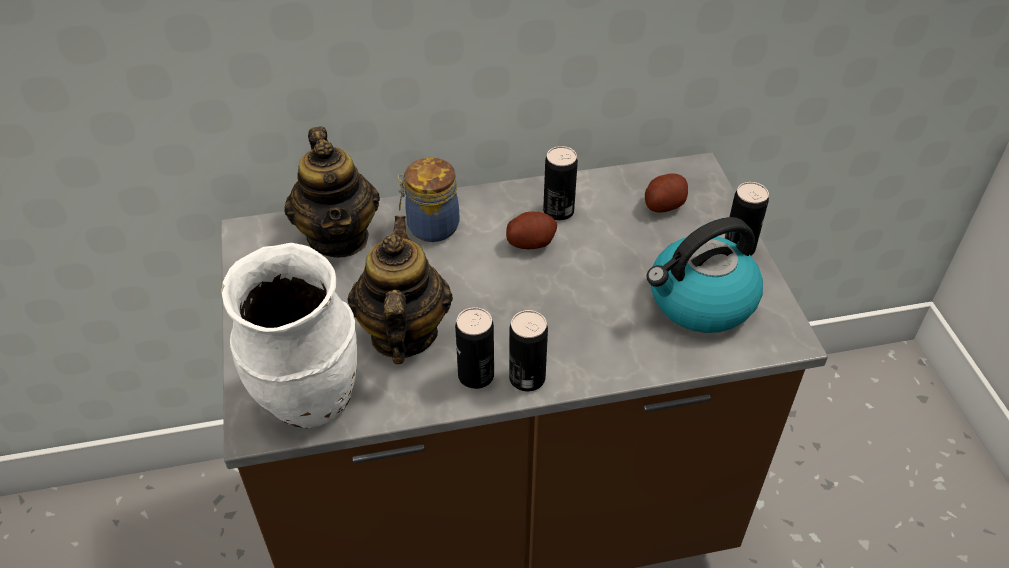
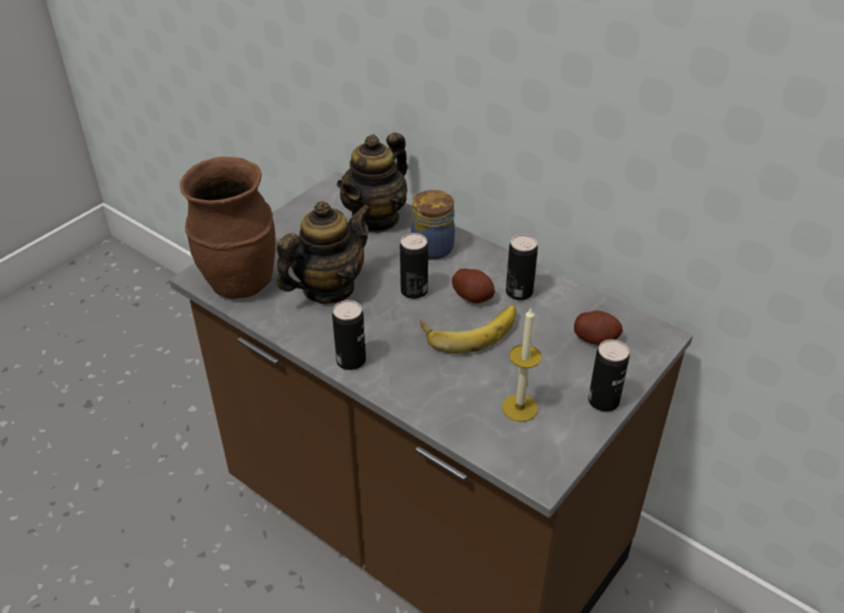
camera: 50 degrees right, 5 degrees down
(309, 400) = (240, 283): white vase -> brown vase
(476, 375) = (329, 337): can -> can (414, 291)
(571, 271) = (469, 329): none -> banana
(700, 301) = (519, 408): kettle -> candle

